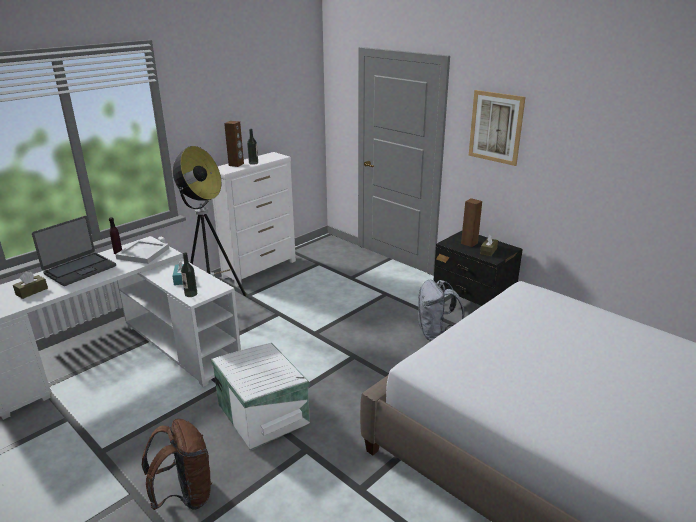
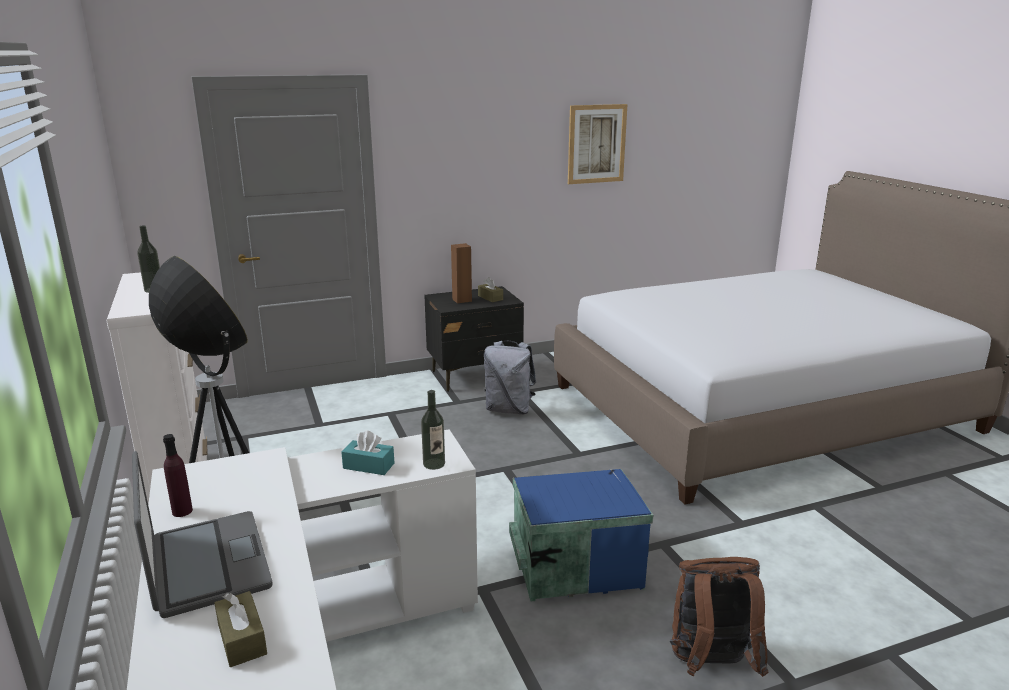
camera: 65 degrees left, 5 degrees down
(143, 253) = (229, 484): white tray -> none
(236, 164) = (135, 300): brown speaker -> none
(263, 412) = (574, 562): white storage box -> blue storage box
(496, 127) = (447, 154): picture -> picture (596, 144)

